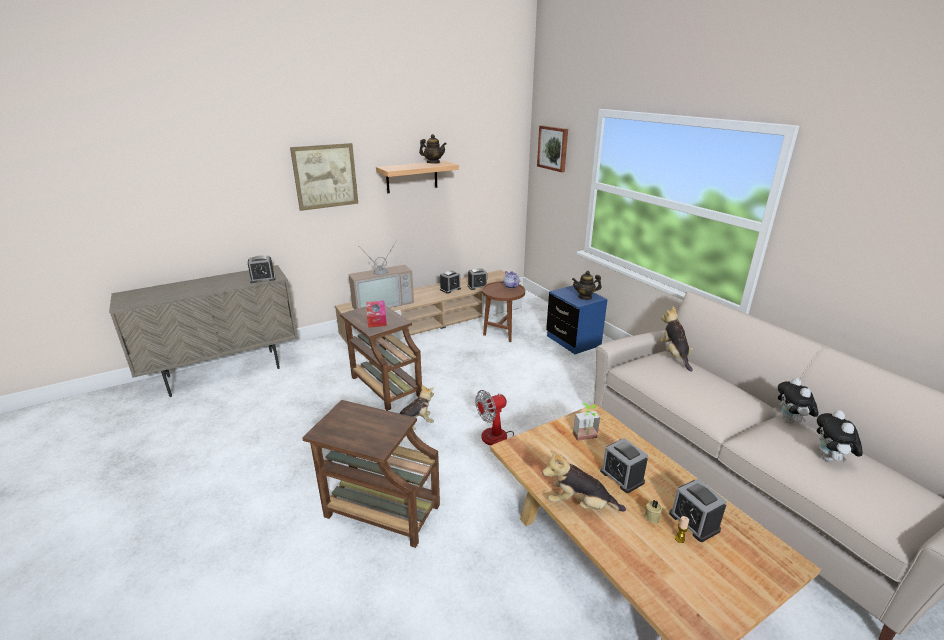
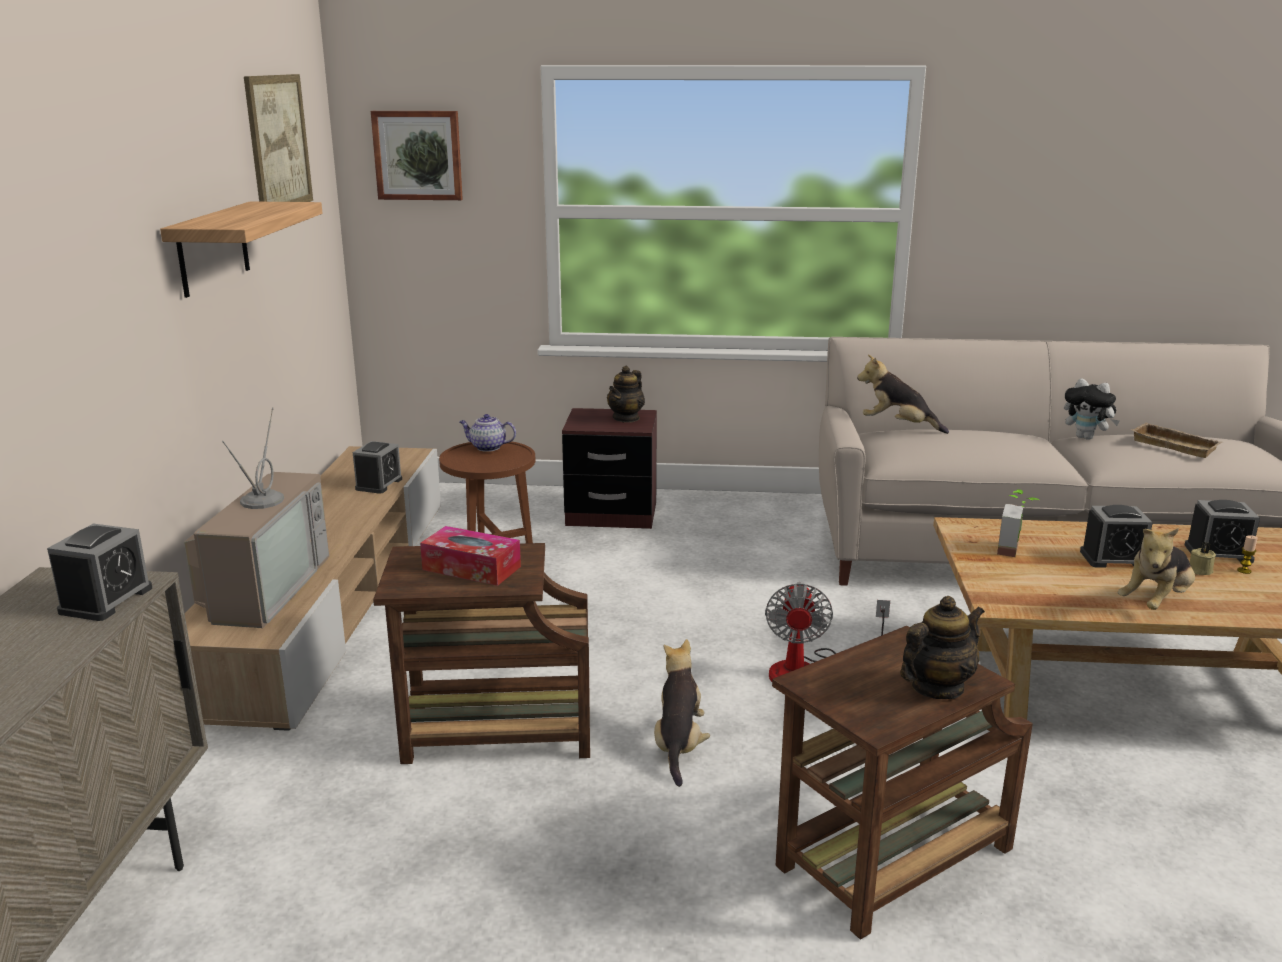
camera: 55 degrees left, 5 degrees down
(325, 176) = (83, 267): picture -> picture (278, 143)
(433, 163) = (255, 206): teapot -> teapot (936, 687)
(450, 289) = (339, 508): alarm clock -> none
(573, 341) = (611, 514): blue nightstand -> brown nightstand
(830, 459) = (1176, 445): plush toy -> beige tray

